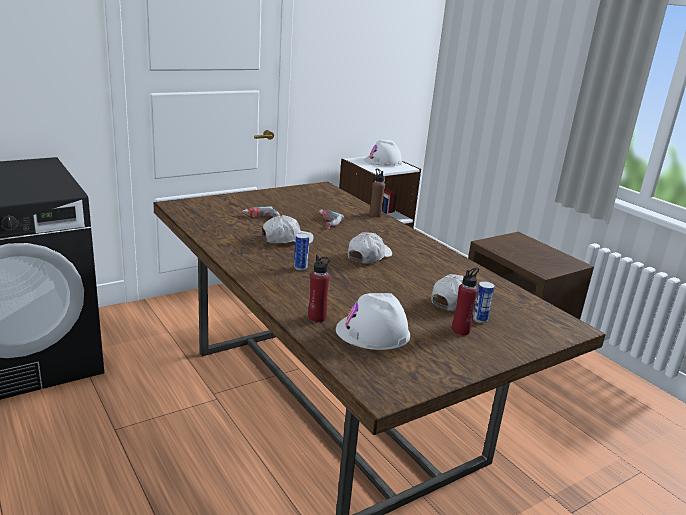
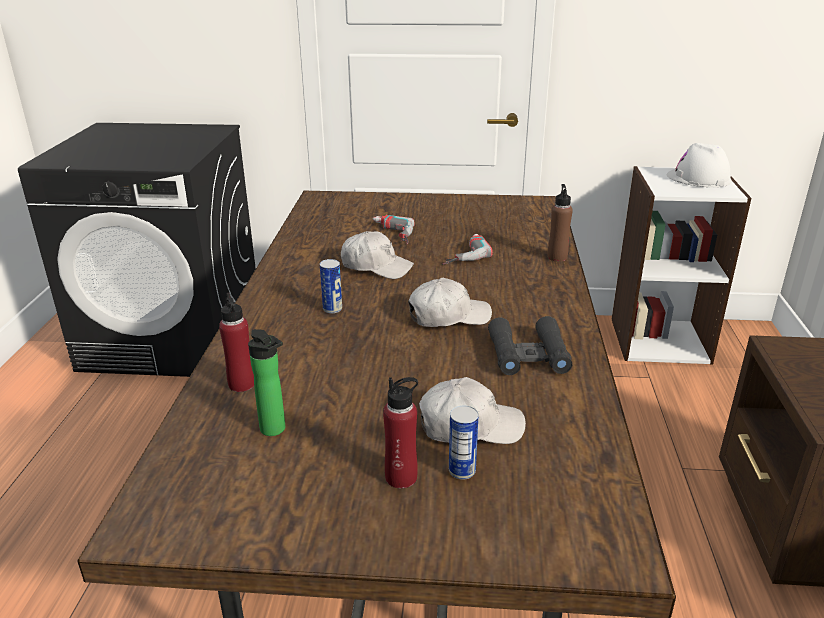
camera: 40 degrees right, 5 degrees up
(373, 332) = (275, 430): white hard hat -> bottle
(432, 264) = (528, 354): none -> black binoculars

